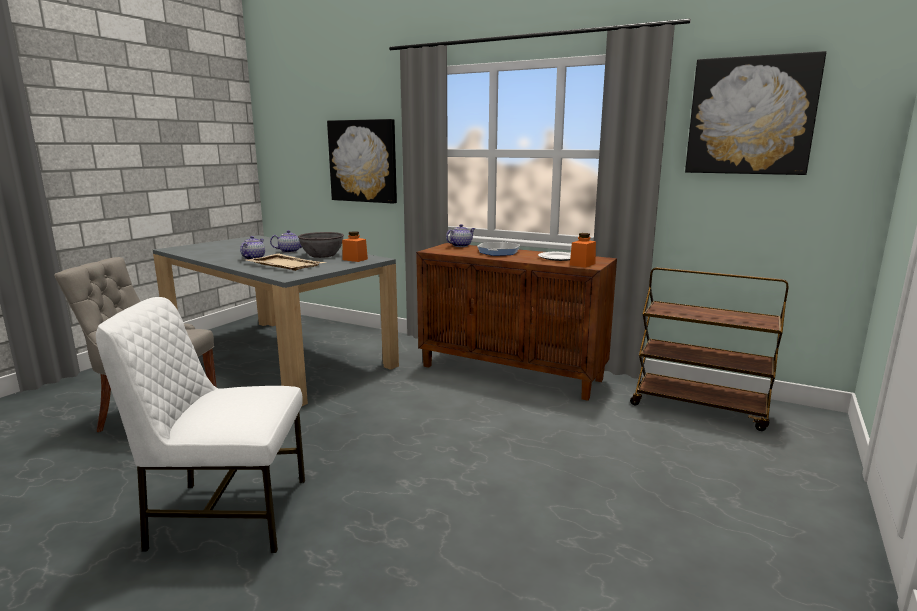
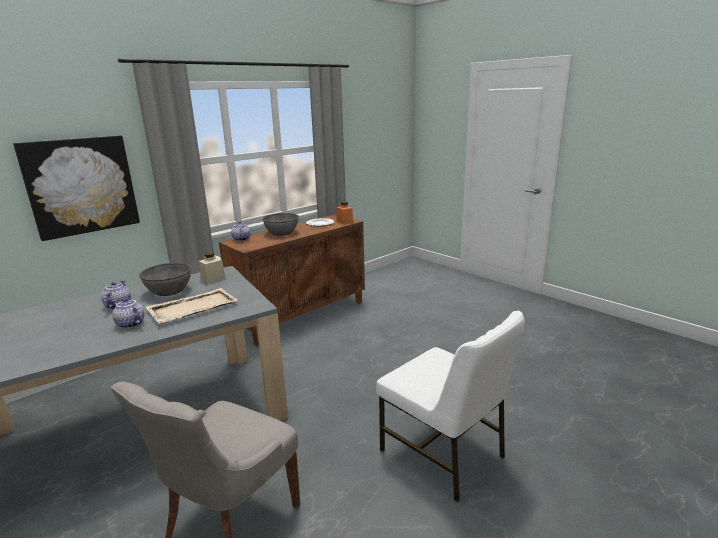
camera: 70 degrees left, 5 degrees up
(227, 514) = (444, 453): white chair -> white chair turned 60 degrees counterclockwise
(355, 259) = (213, 279): orange jar -> beige jar
(498, 252) = (282, 233): frying pan -> grey bowl
(699, 407) = (388, 279): brown cart -> none
(750, 116) = (369, 120): picture -> none

